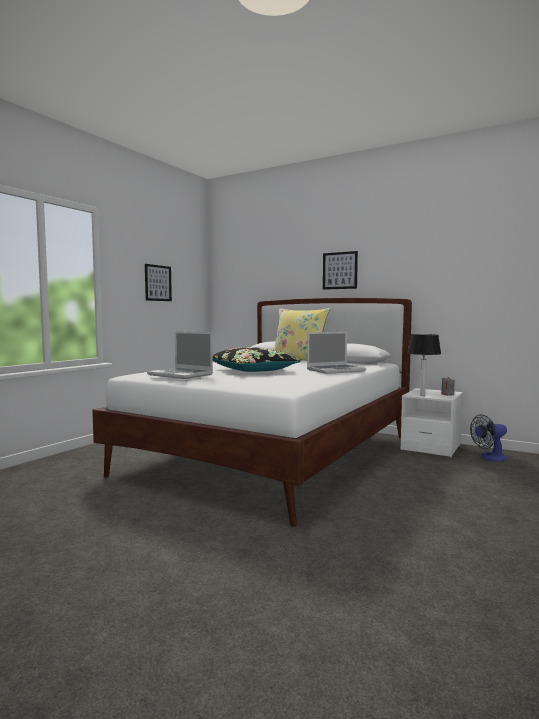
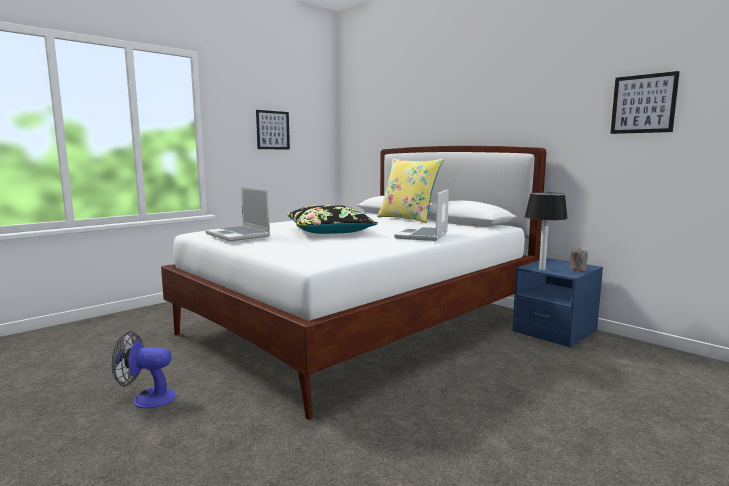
camera: 15 degrees right, 5 degrees up
(336, 370) = (423, 235): laptop -> laptop turned 120 degrees clockwise
(340, 270) = (467, 112): picture -> picture (643, 104)
(431, 447) = (554, 331): white nightstand -> blue nightstand
(489, 458) = (622, 354): fan -> fan (147, 398)

